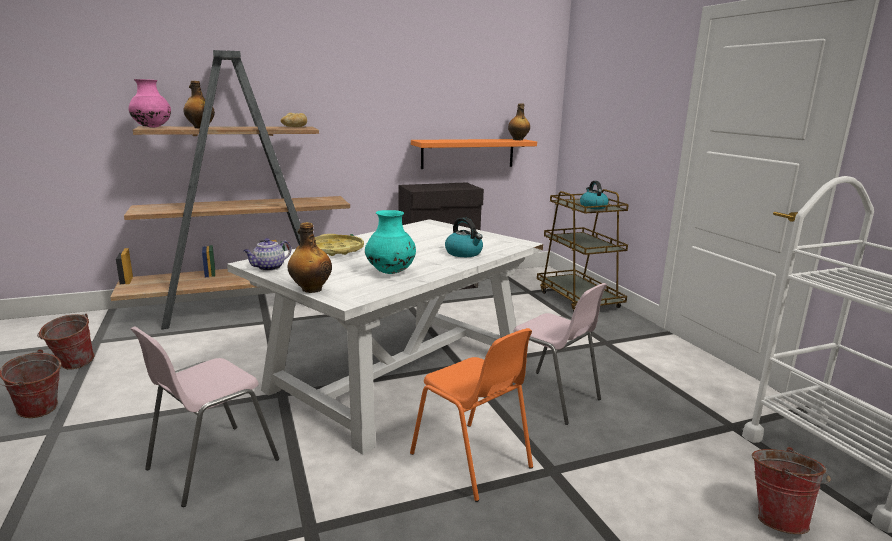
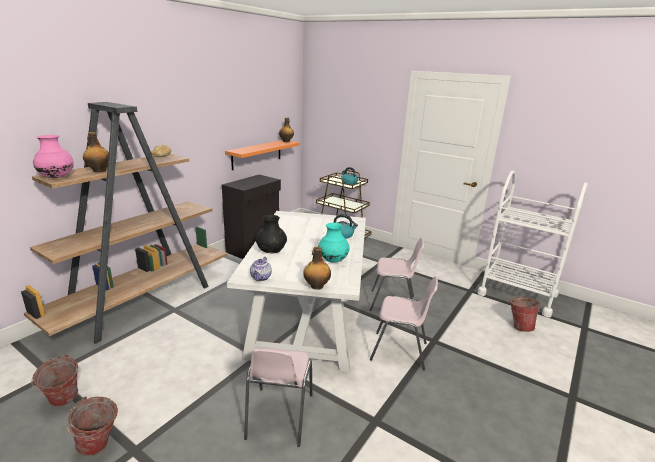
camera: 35 degrees left, 5 degrees up
(334, 250) = (271, 252): yellow tray -> black vase
(472, 461) = (399, 351): orange chair -> pink chair

